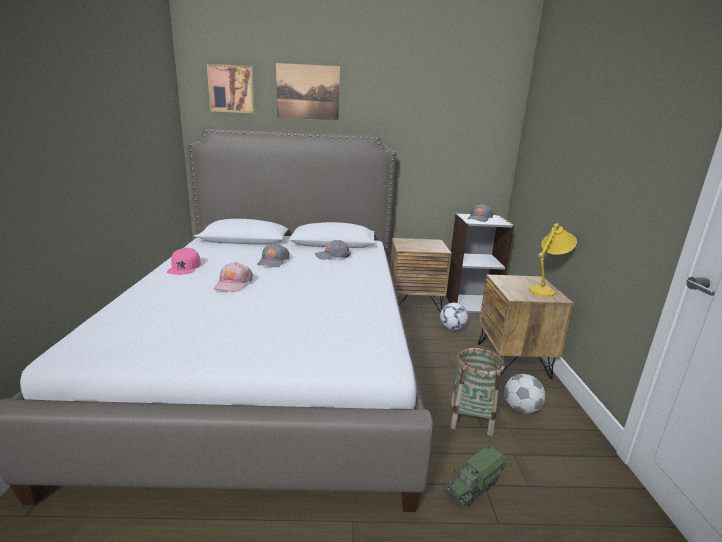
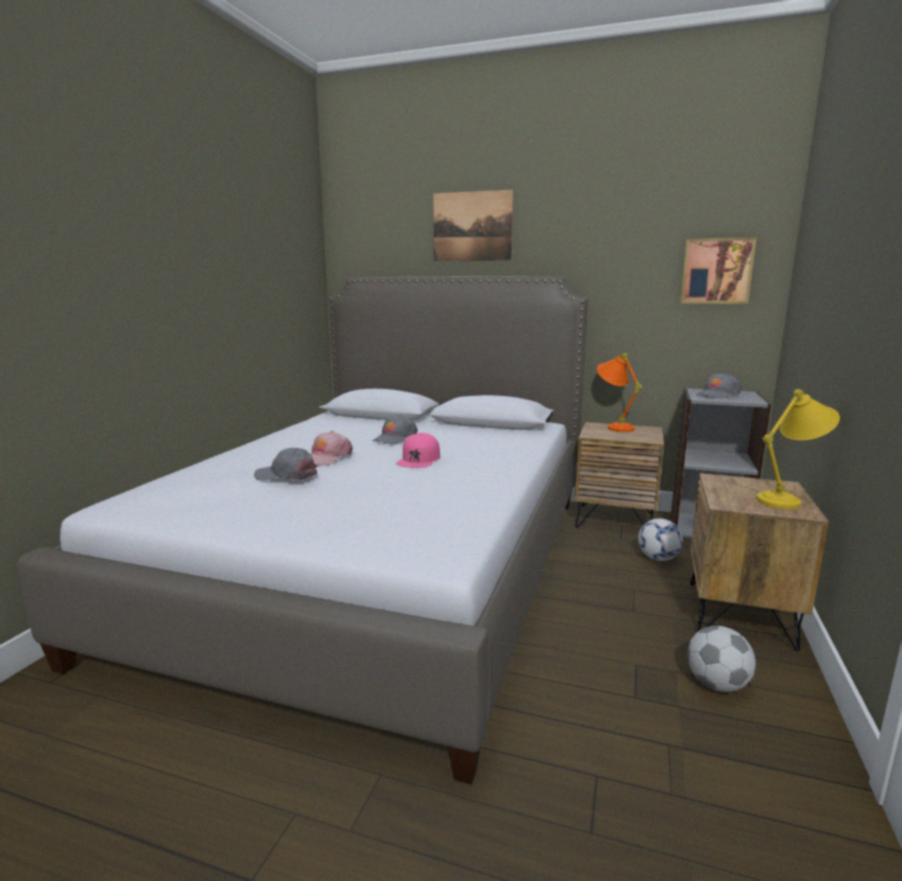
camera: 20 degrees right, 5 degrees down
(184, 267) = (288, 438): pink cap -> pink cap (419, 459)
(231, 89) = (382, 230): picture -> picture (716, 271)
(333, 255) = (477, 436): grey cap -> grey cap (287, 475)
(413, 241) = (614, 426): none -> orange table lamp
(470, 419) = (622, 683): basket -> none
(473, 485) = (577, 772): toy truck -> none

